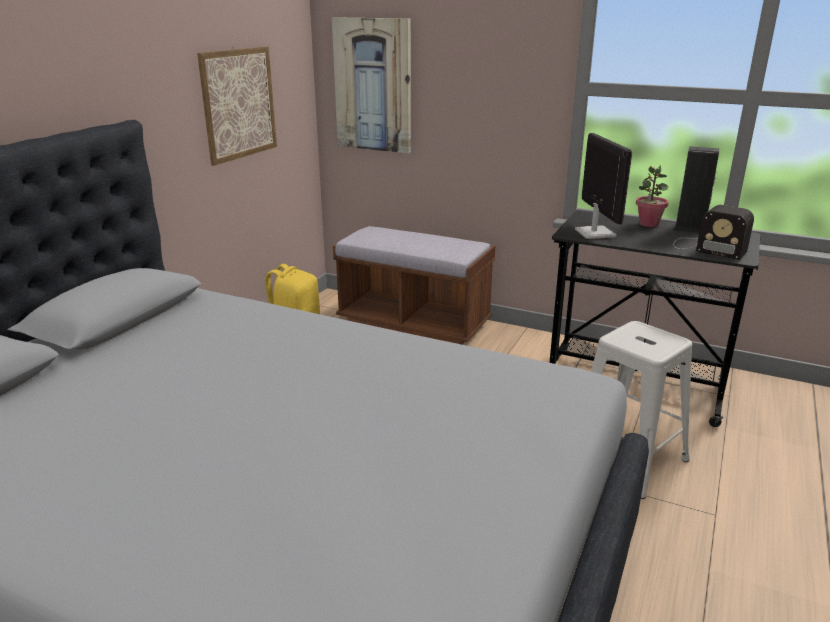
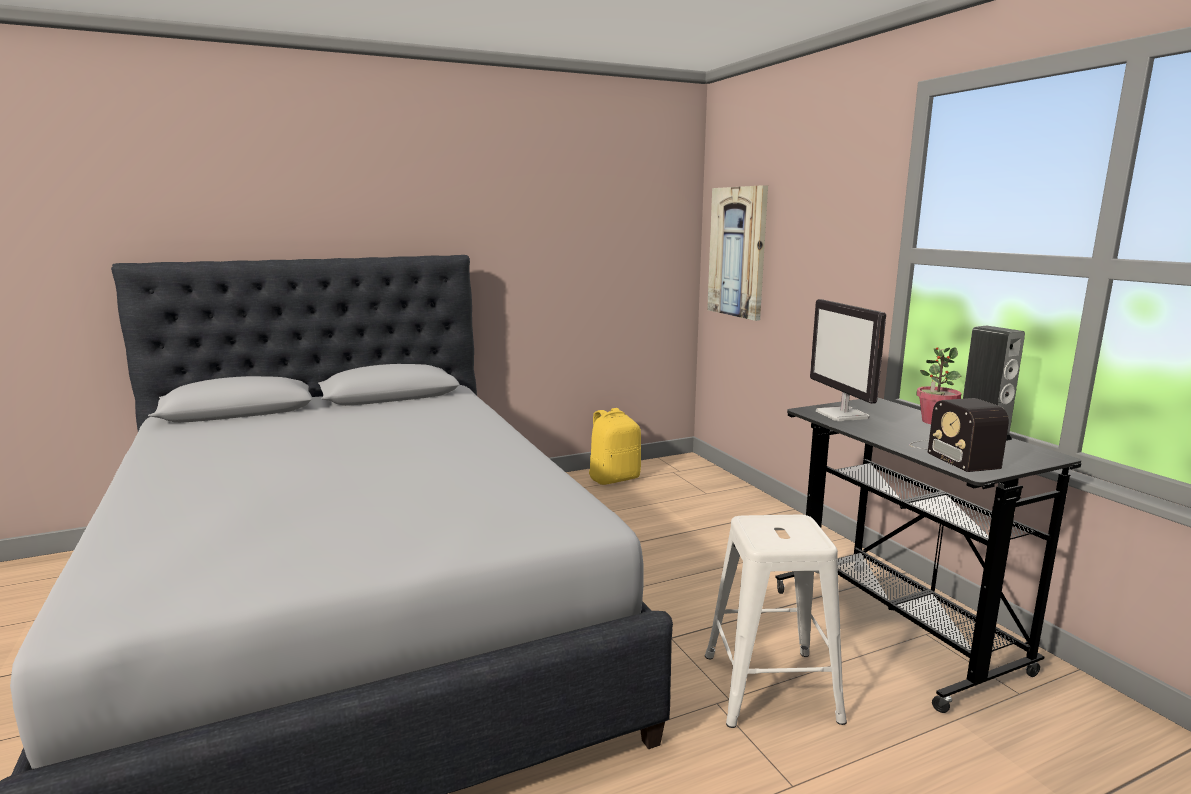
camera: 40 degrees right, 10 degrees down
(239, 102) = (596, 257): picture -> none
(414, 323) = (729, 499): brown bench -> none
(594, 233) = (843, 415): monitor -> monitor turned 135 degrees clockwise

